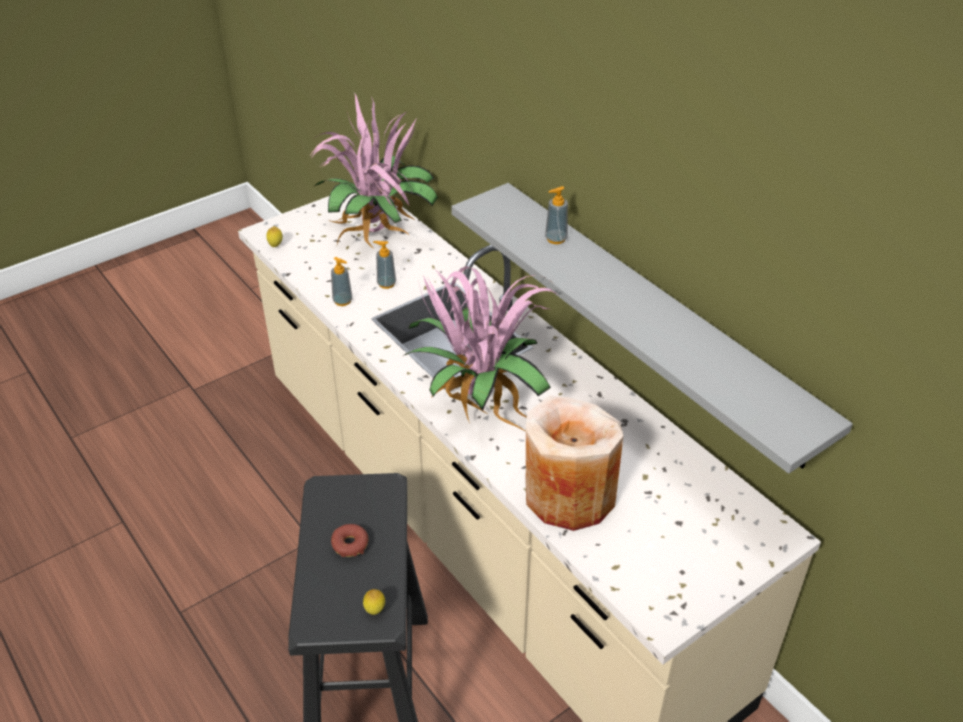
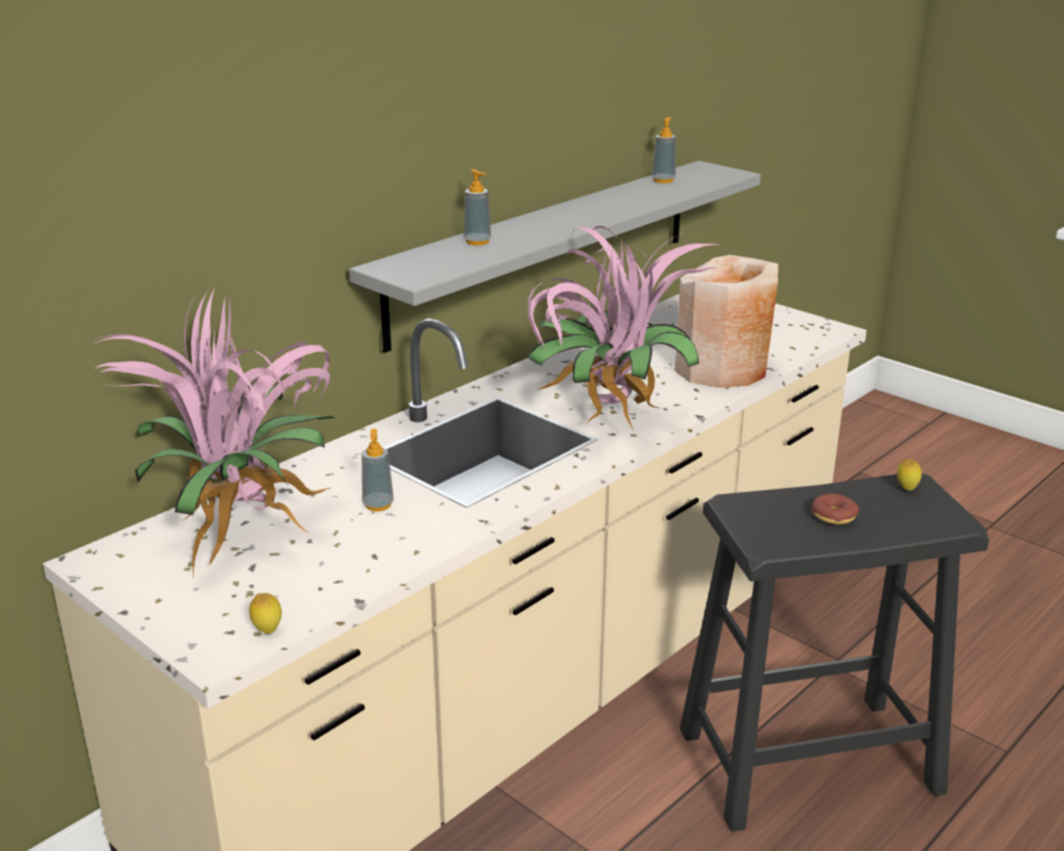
camera: 100 degrees left, 15 degrees down
(343, 301) = (428, 535): soap dispenser -> soap dispenser (663, 180)

